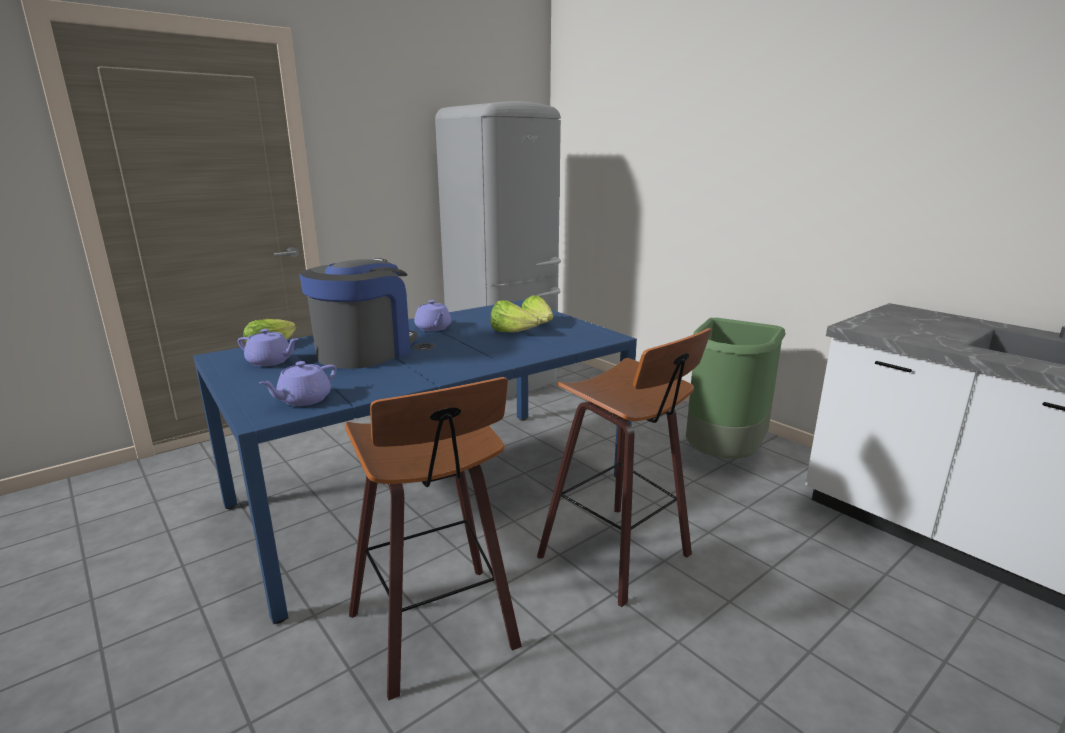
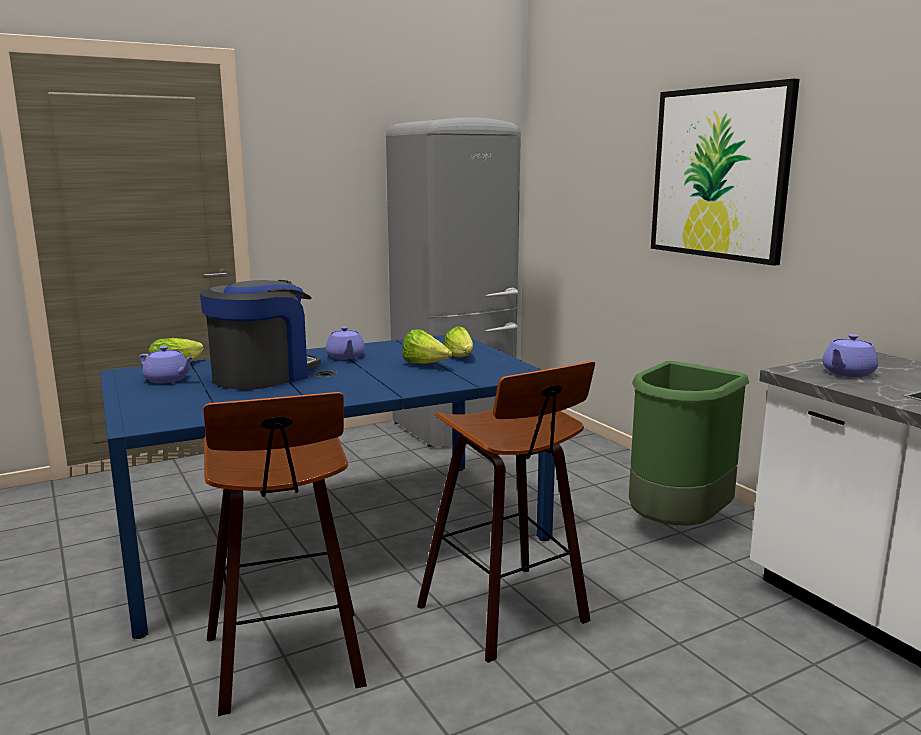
camera: 10 degrees right, 5 degrees down
(303, 400) = (180, 414): purple teapot -> purple teapot (847, 373)
(748, 152) = (719, 173): none -> picture

